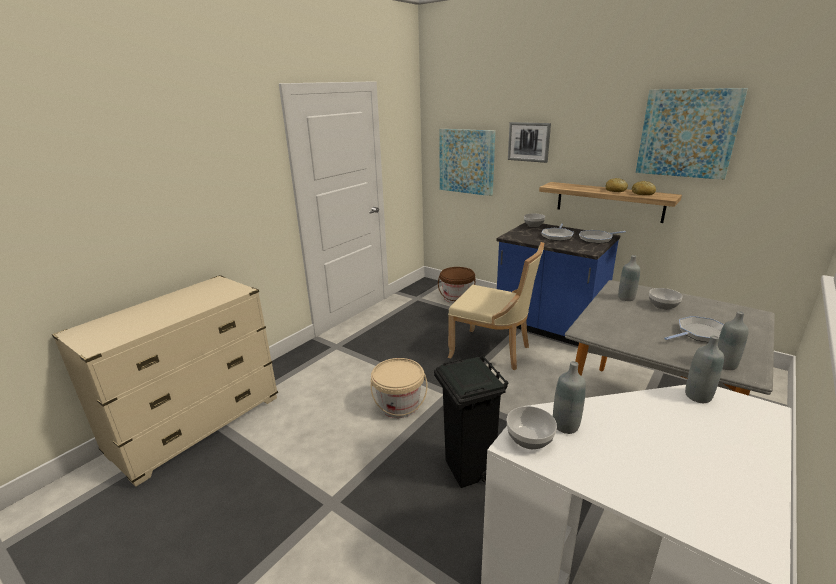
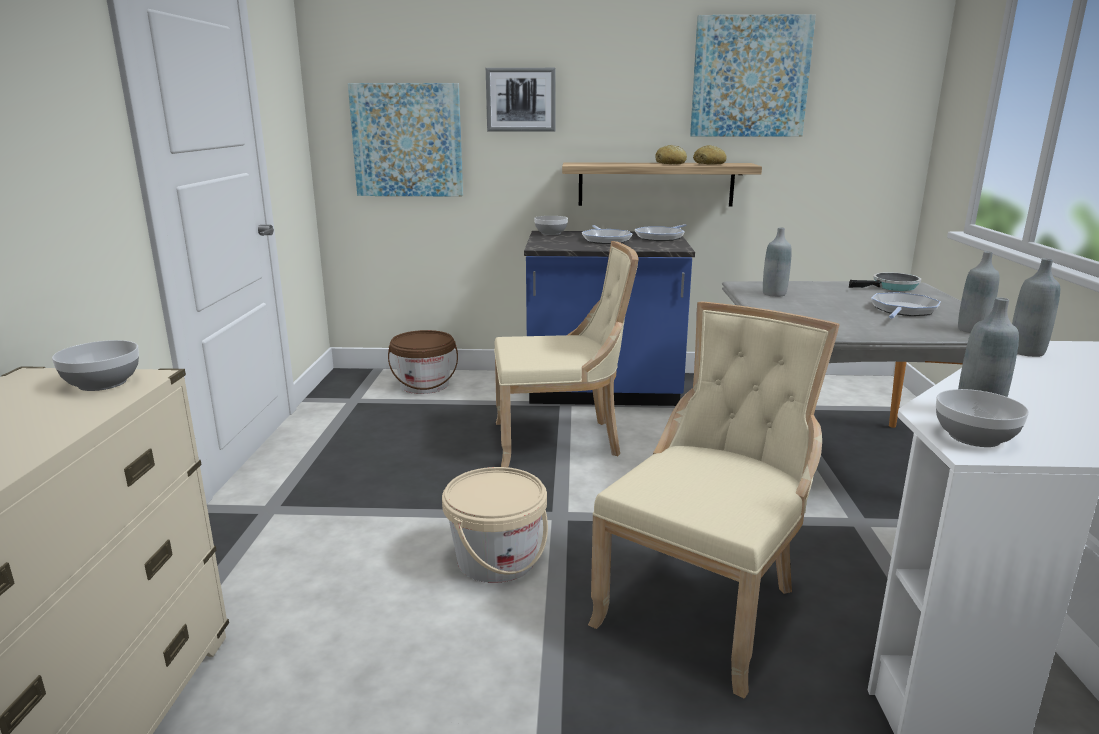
camera: 35 degrees left, 5 degrees down
(469, 470) = (706, 606): black trash can -> beige chair
(663, 306) = (823, 294): bowl -> bowl (103, 383)
(732, 311) = (892, 287): none -> frying pan

